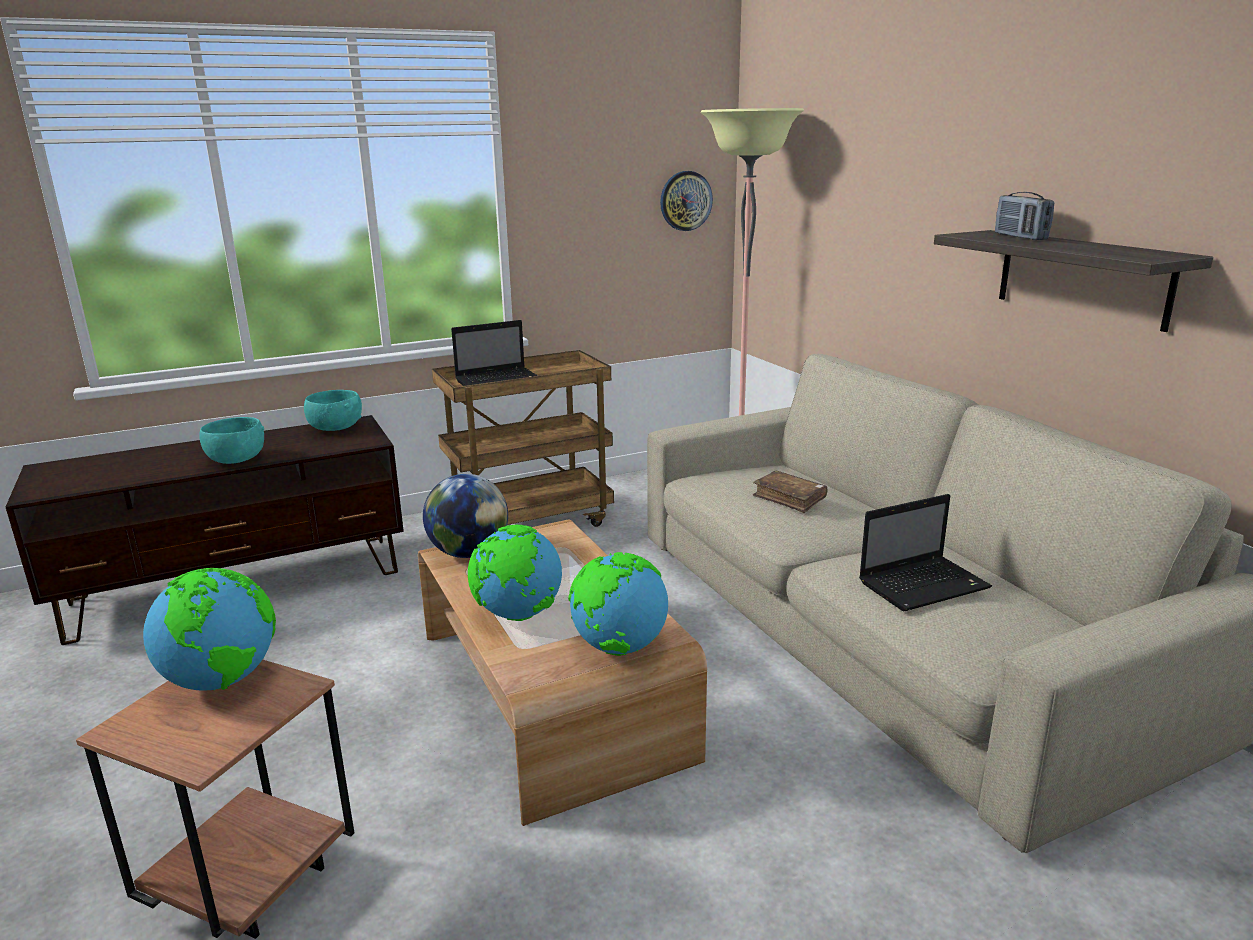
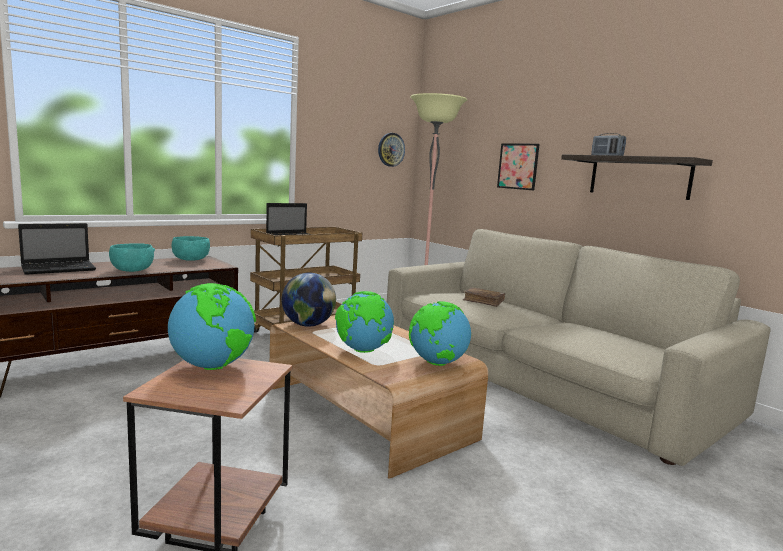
camera: 15 degrees left, 10 degrees down
(886, 238) = (518, 166): none -> picture
(925, 584) = (585, 333): laptop -> laptop (60, 269)

